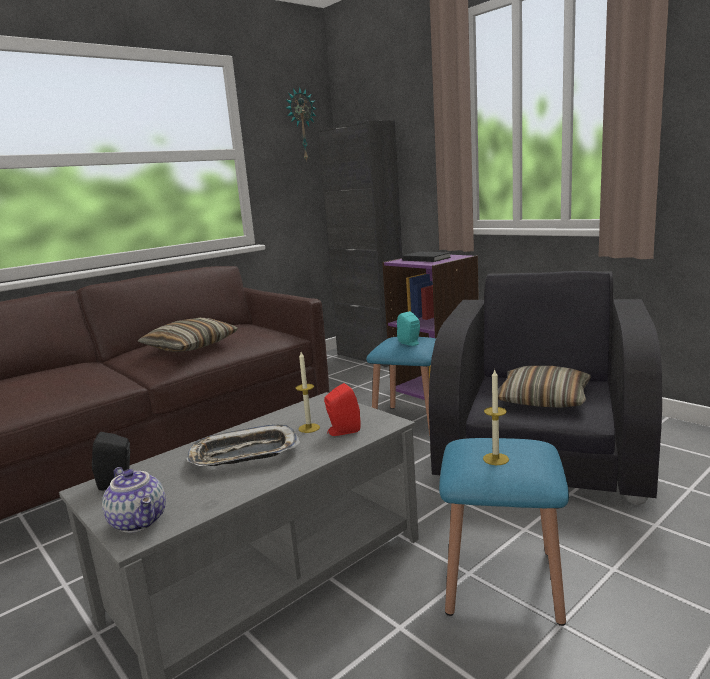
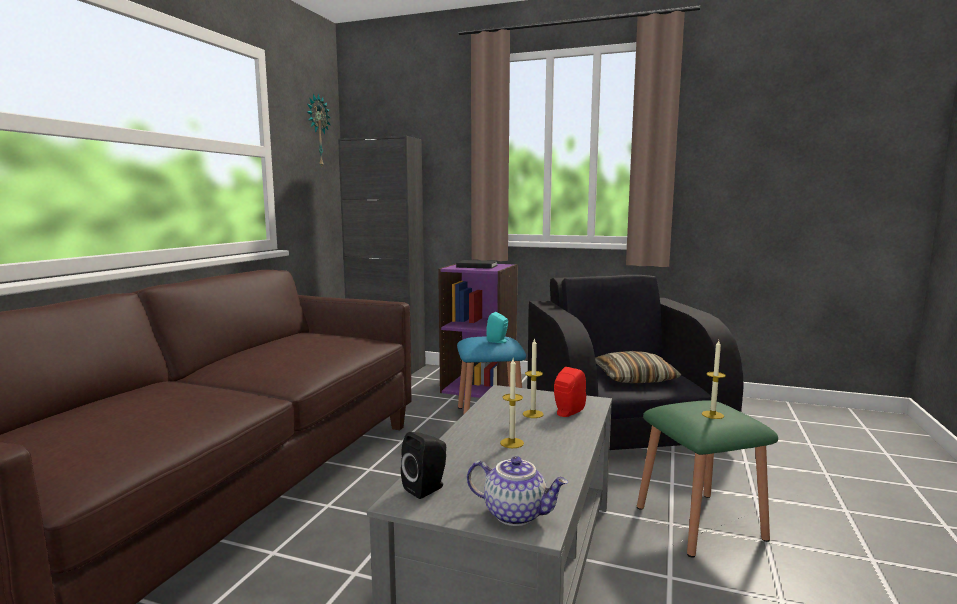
camera: 30 degrees left, 5 degrees down
(190, 346) = (295, 355): pillow -> none
(244, 454) = (512, 443): tray -> candle
(502, 581) = (699, 523): blue stool -> green stool

